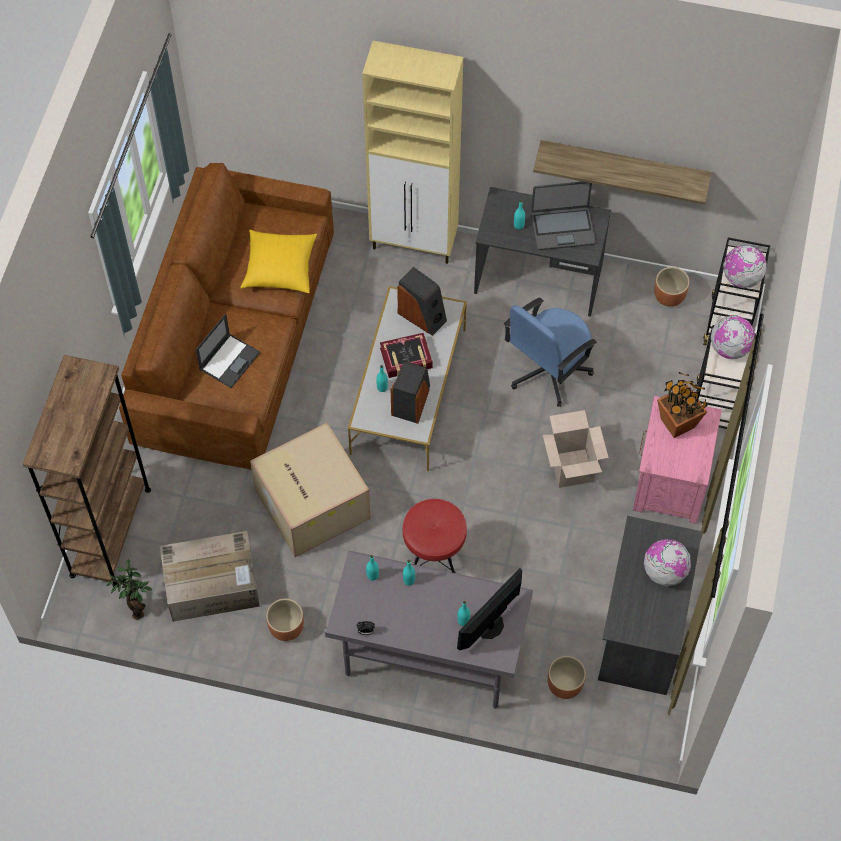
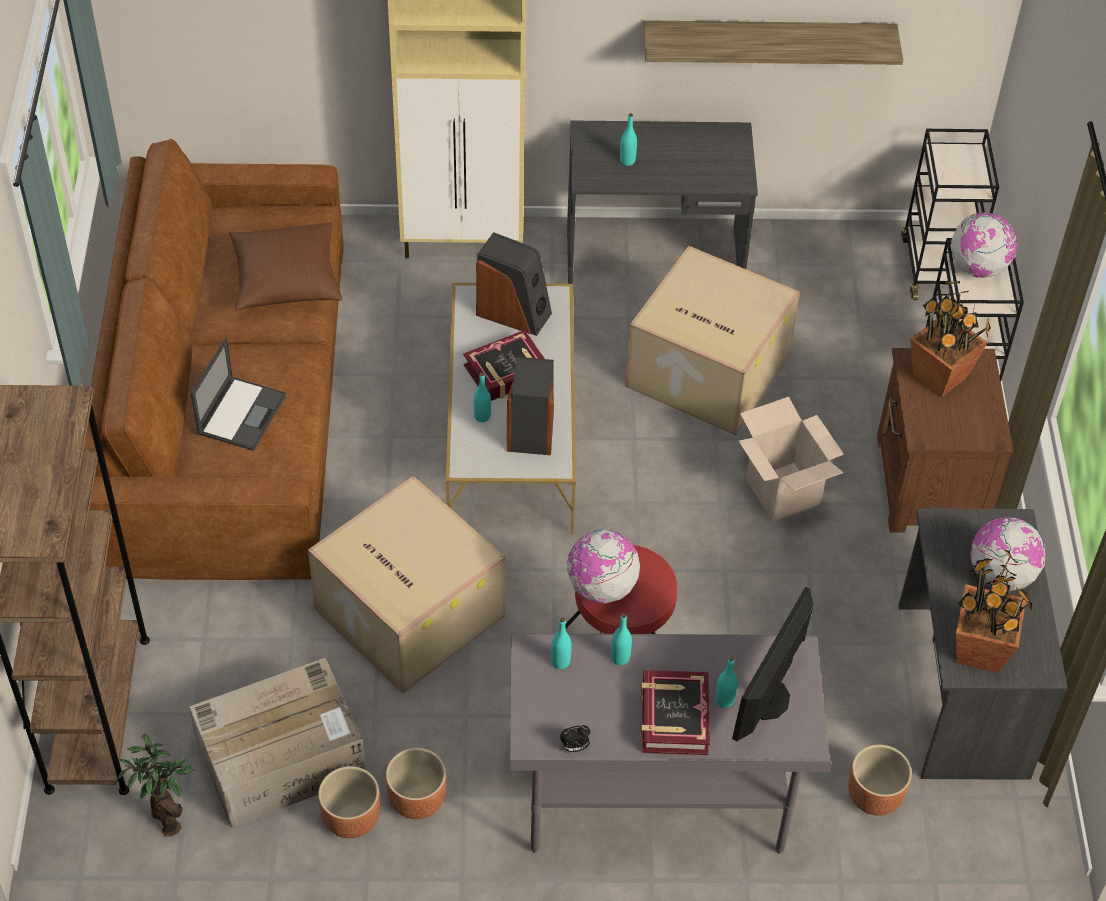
camera: 15 degrees left, 10 degrees down
(279, 268) = (286, 280): yellow pillow -> brown pillow
(429, 625) = (673, 718): none -> book
(547, 371) = (705, 371): blue office chair -> cardboard box
(562, 228) = (691, 155): laptop -> none
(633, 620) = (980, 652): none -> potted plant
(668, 296) = (843, 249): brown planter -> brown planter (350, 819)
(669, 482) = (929, 485): pink nightstand -> brown nightstand
(741, 278) = (960, 179): globe -> globe (601, 587)

